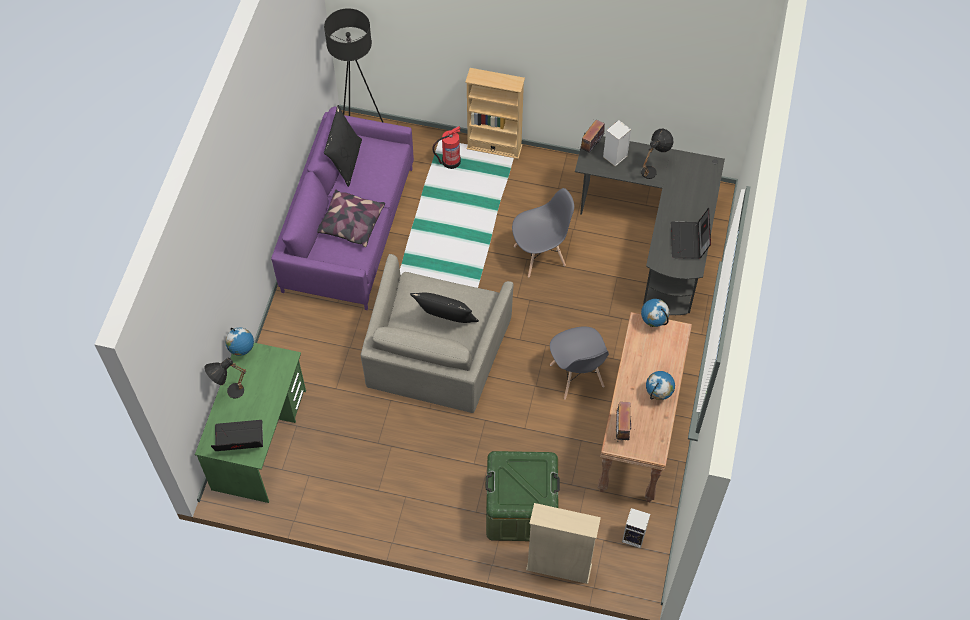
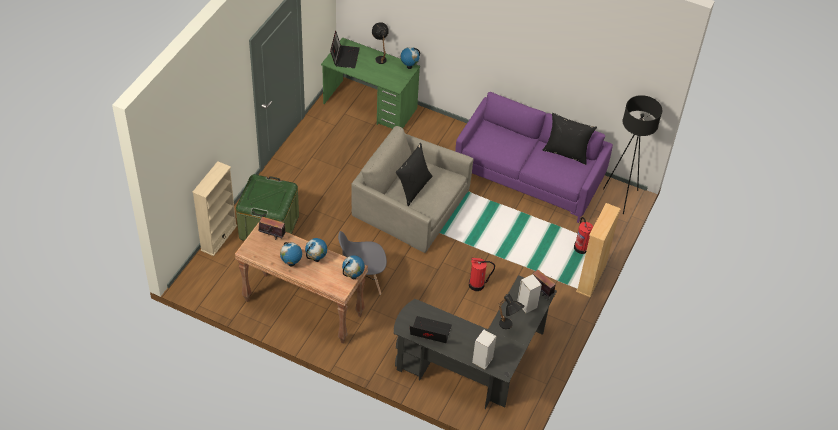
camera: 100 degrees right, 10 degrees down
(350, 223) = (508, 146): pillow -> none
(540, 255) = (477, 285): grey chair -> fire extinguisher
(634, 537) = (223, 285): speaker -> speaker (482, 361)
(641, 369) = (316, 259): none -> globe

